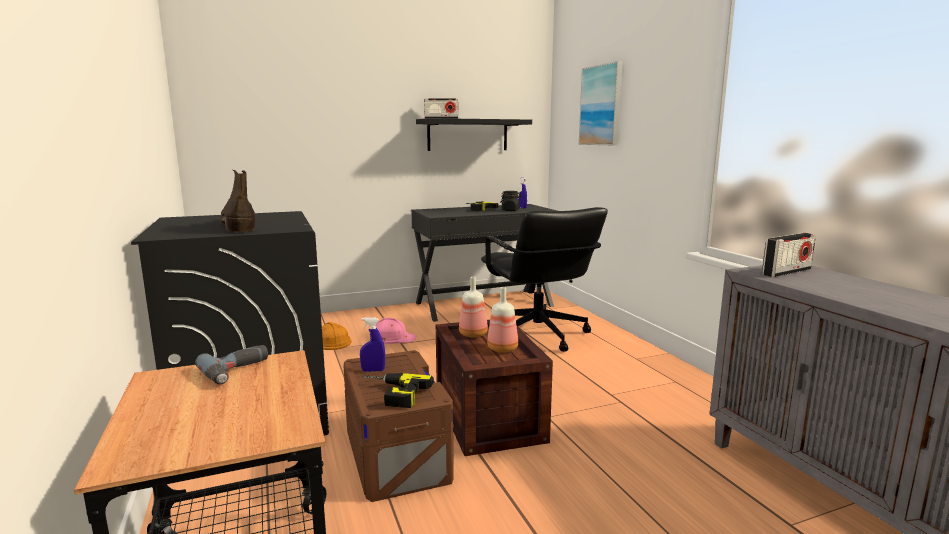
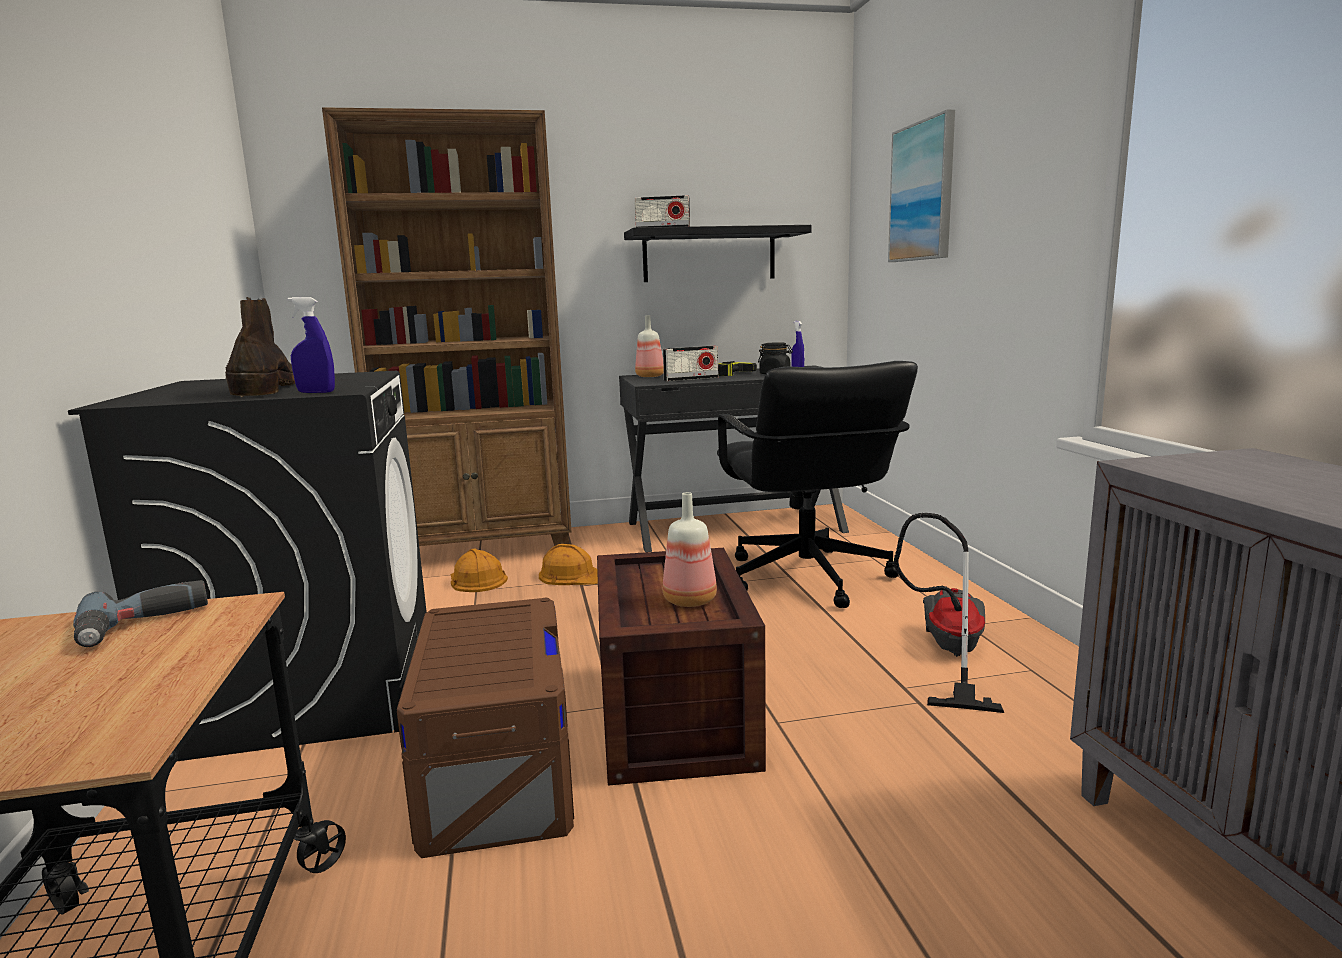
camera: 10 degrees right, 0 degrees up
(325, 322) = (481, 549): none -> brown bookcase
(373, 370) = (462, 630): blue spray bottle -> blue spray bottle (316, 392)
(391, 394) = (465, 672): power drill -> none
(393, 337) = (572, 575): pink hard hat -> orange hard hat
(474, 334) = (654, 573): bottle -> bottle (651, 376)
(629, 375) = (948, 654): none -> vacuum cleaner
(786, 272) = (1226, 466): radio -> radio (691, 379)

